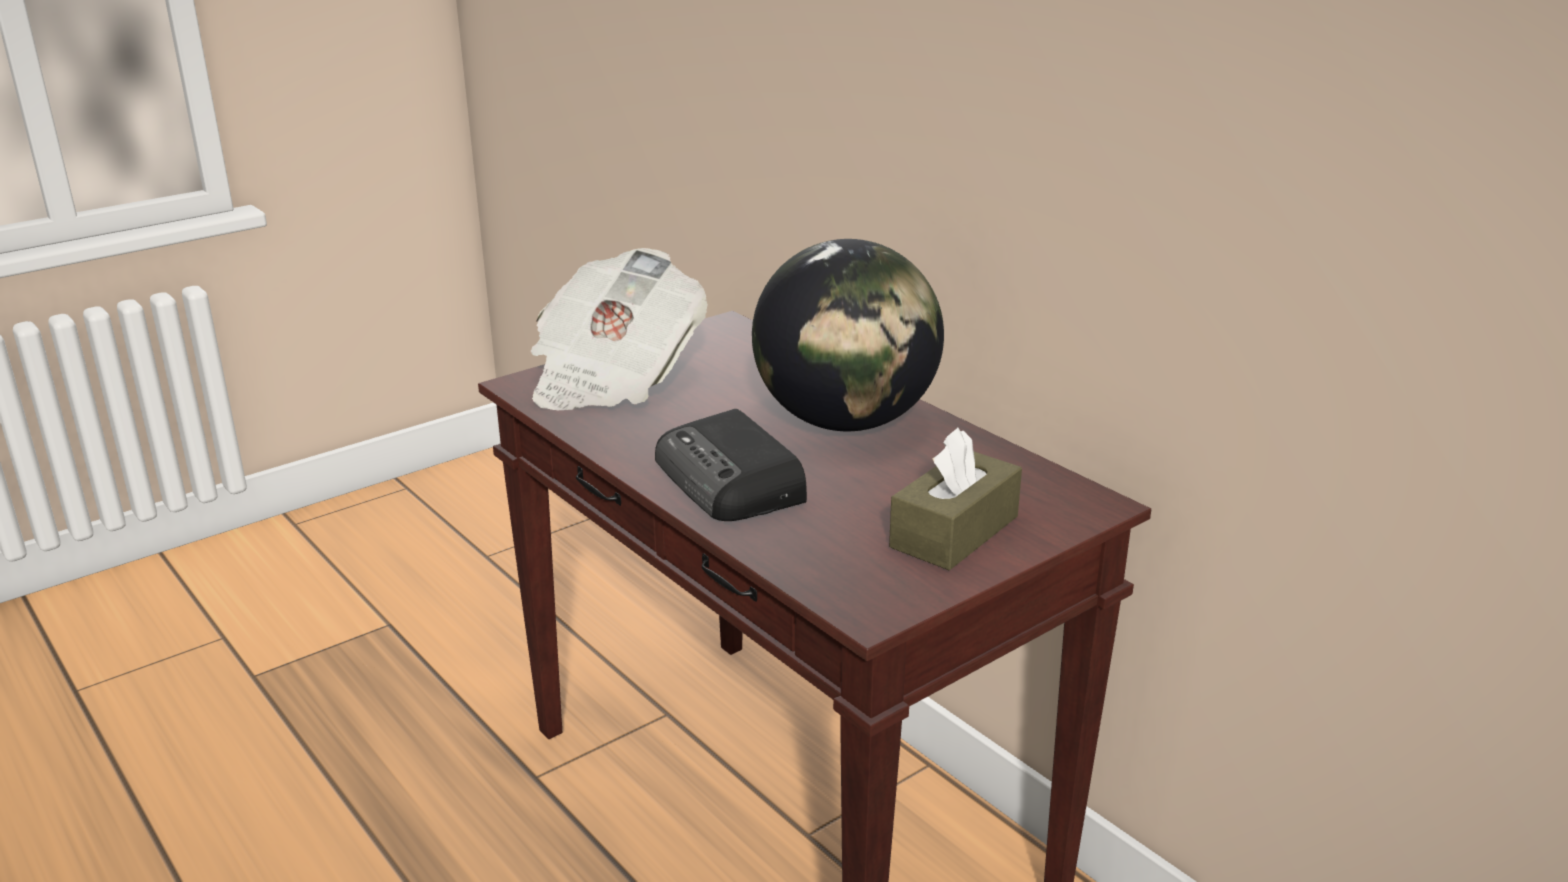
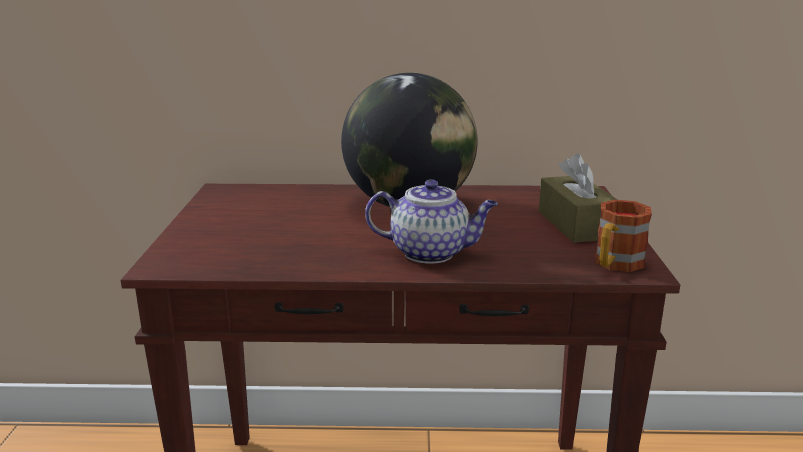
camera: 50 degrees left, 5 degrees down
(613, 377) = (220, 238): newspaper -> none
(731, 481) = (431, 252): radio -> teapot
(860, 592) = (614, 265): none -> mug

